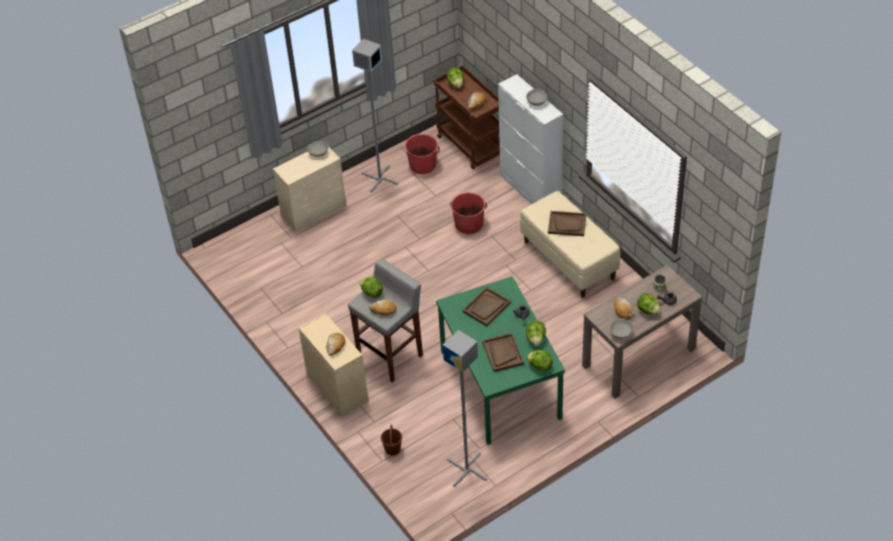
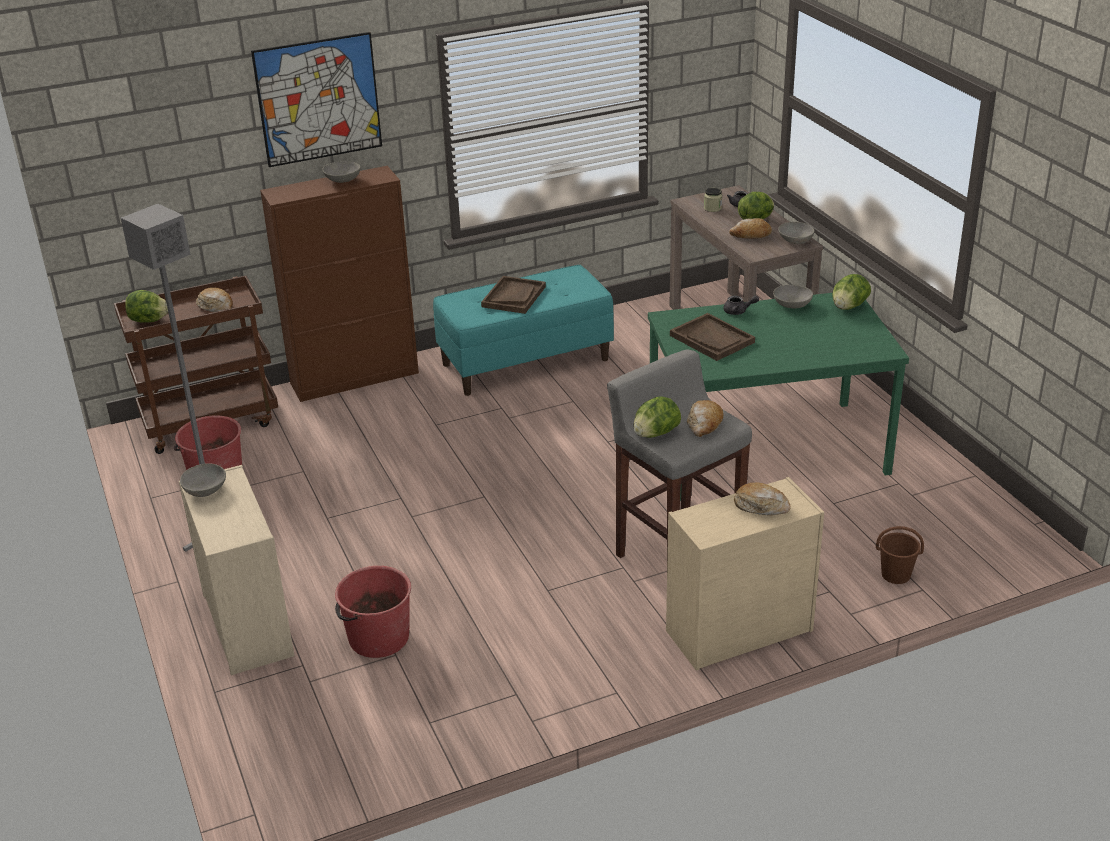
camera: 80 degrees left, 15 degrees down
(467, 469) = (943, 499): grey floor lamp -> none
(468, 224) = (395, 443): red bucket -> red bucket (378, 638)
(502, 353) = (817, 334): brown tray -> none
(530, 190) = (355, 378): white cabinet -> brown cabinet
(536, 339) = (791, 305): lettuce -> grey bowl
(543, 59) = (318, 99): none -> picture
(569, 260) = (526, 361): beige bench -> turquoise bench

